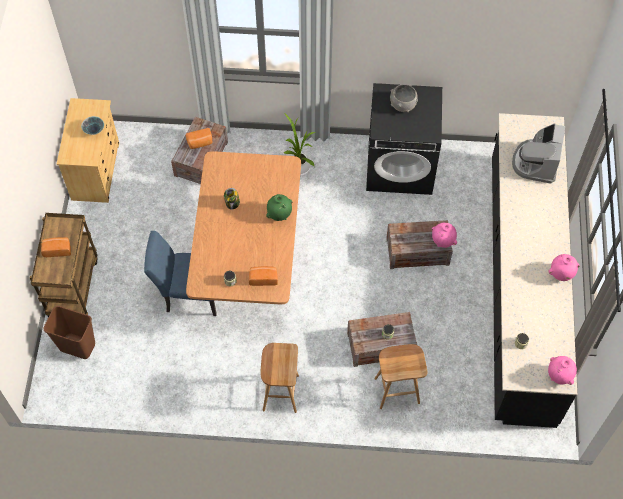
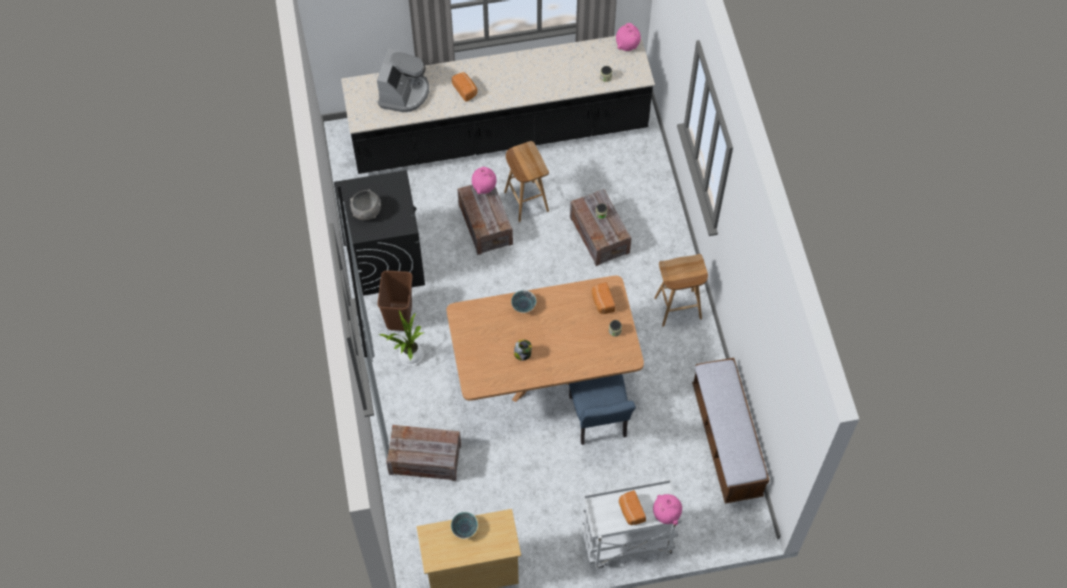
camera: 105 degrees left, 0 degrees up
(72, 286) = (626, 541): brown cart -> white cart
(78, 346) = (693, 511): brown trash can -> brown trash can (398, 316)
(132, 394) = (726, 441): none -> bench
(200, 143) = (423, 444): bread -> bread (465, 90)
(279, 214) = (523, 306): green vase -> bowl
(397, 390) = (640, 212): brown stool -> brown stool (525, 201)
(536, 163) = (404, 93): coffee machine -> coffee machine turned 75 degrees counterclockwise
(561, 274) = (524, 57): pink vase -> pink vase (666, 515)

